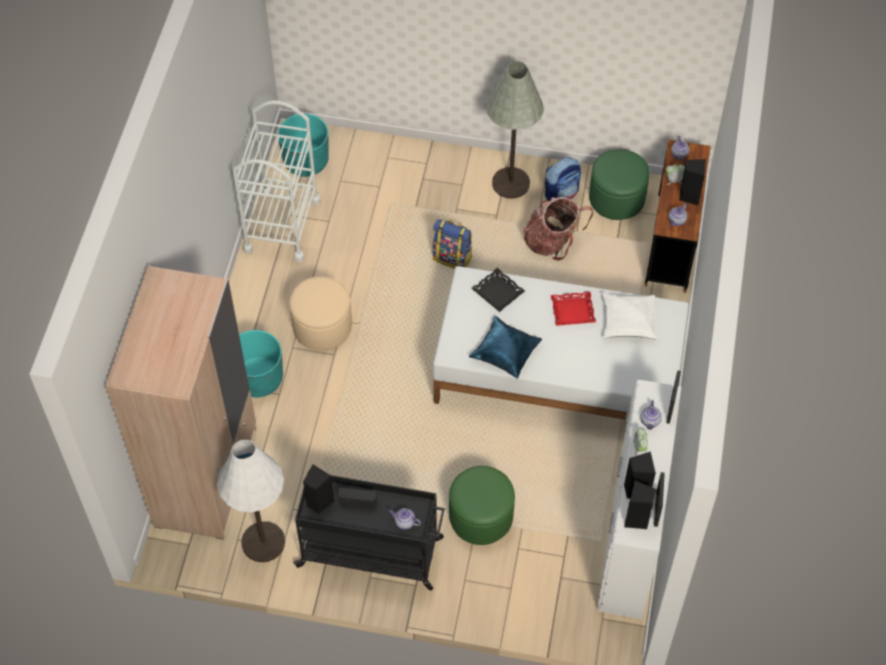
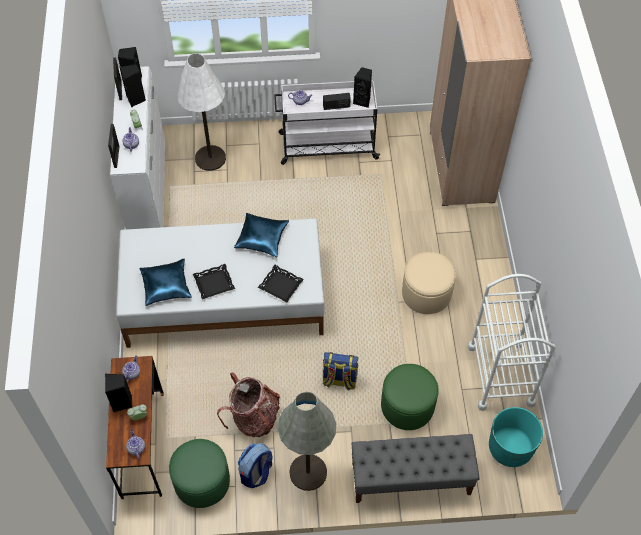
camera: 165 degrees right, 0 degrees up
(258, 378) = (457, 241): turquoise planter -> none
(263, 542) = (402, 137): white floor lamp -> white floor lamp (210, 158)
(372, 552) = (327, 146): black cart -> white cart
(413, 157) = (410, 479): none -> grey bench
(481, 516) = (258, 183): green ottoman -> green ottoman (407, 406)
(572, 311) = (214, 283): red tray -> black tray
(628, 321) = (166, 285): white pillow -> blue pillow

